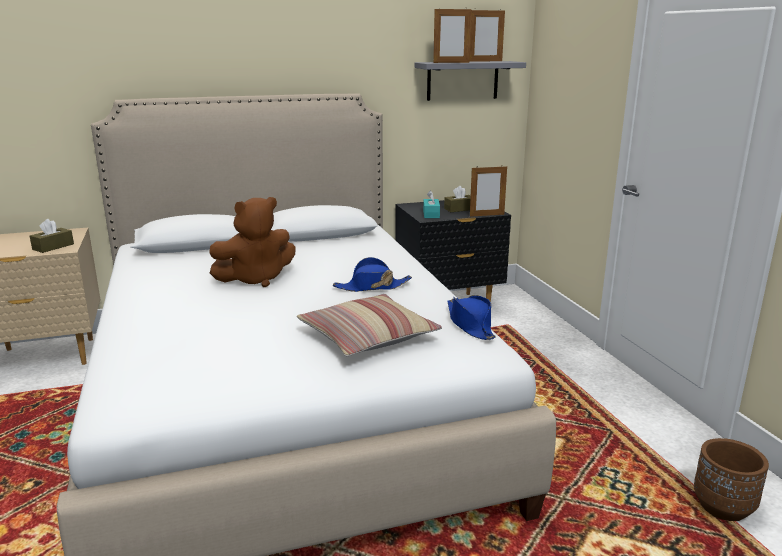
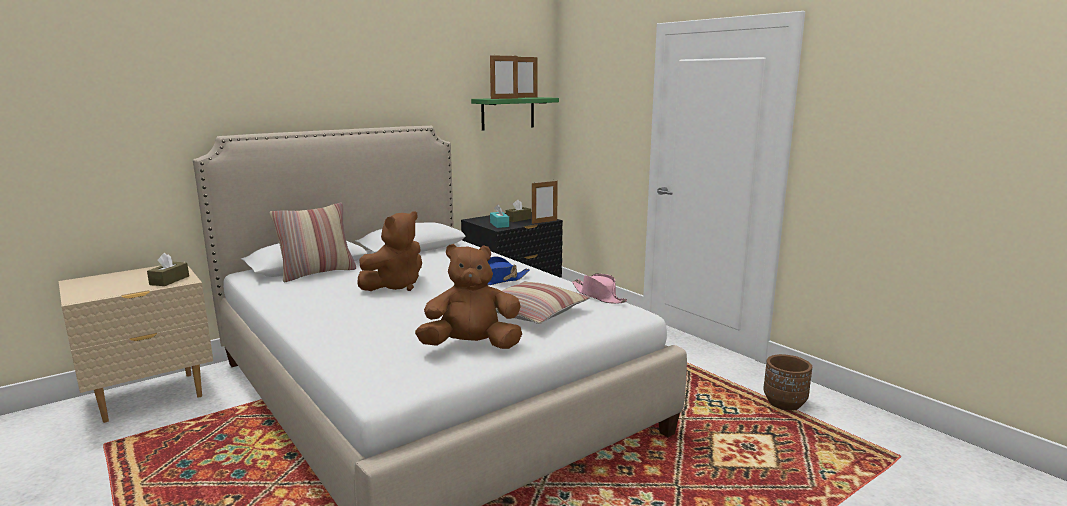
camera: 20 degrees left, 5 degrees down
(198, 253) = (317, 273): none -> pillow
(259, 371) = (471, 346): none -> brown plush toy
(462, 80) = (508, 113): grey shelf -> green shelf
(470, 324) = (598, 296): blue hat -> pink hat

